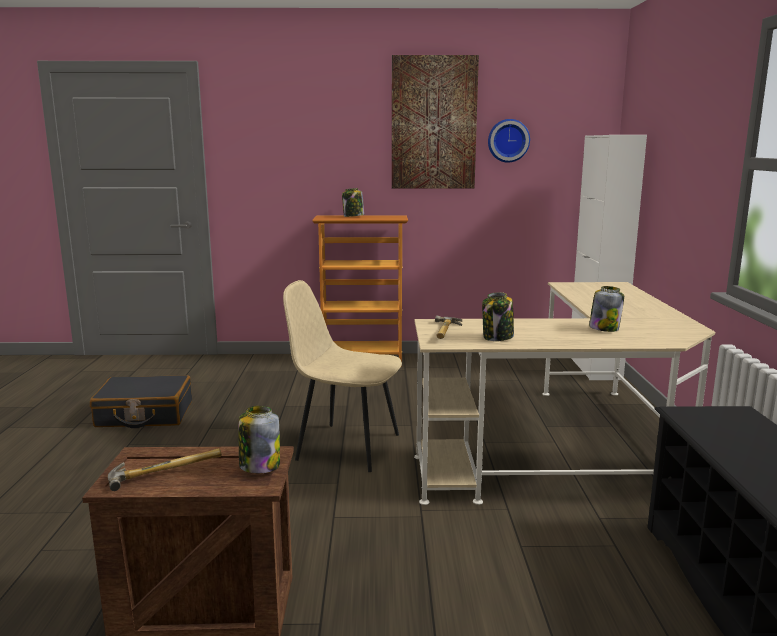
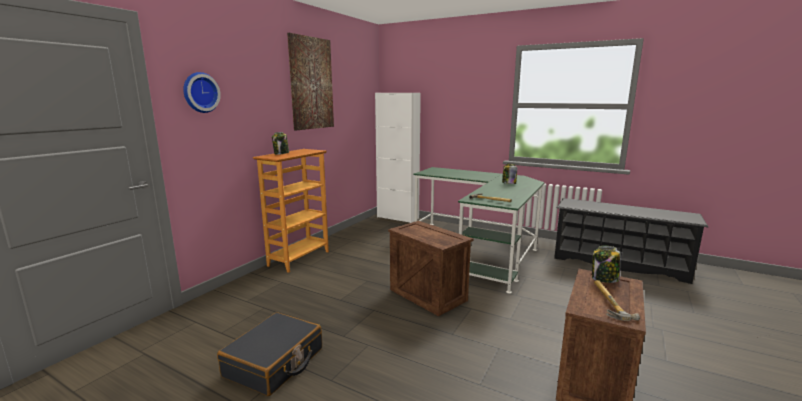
camera: 60 degrees left, 0 degrees up
(346, 446) = (426, 295): beige chair -> crate
(498, 337) = (509, 196): jar -> none
(508, 140) = (343, 95): wall clock -> wall clock (200, 92)
(571, 451) = (481, 249): beige desk -> green desk

